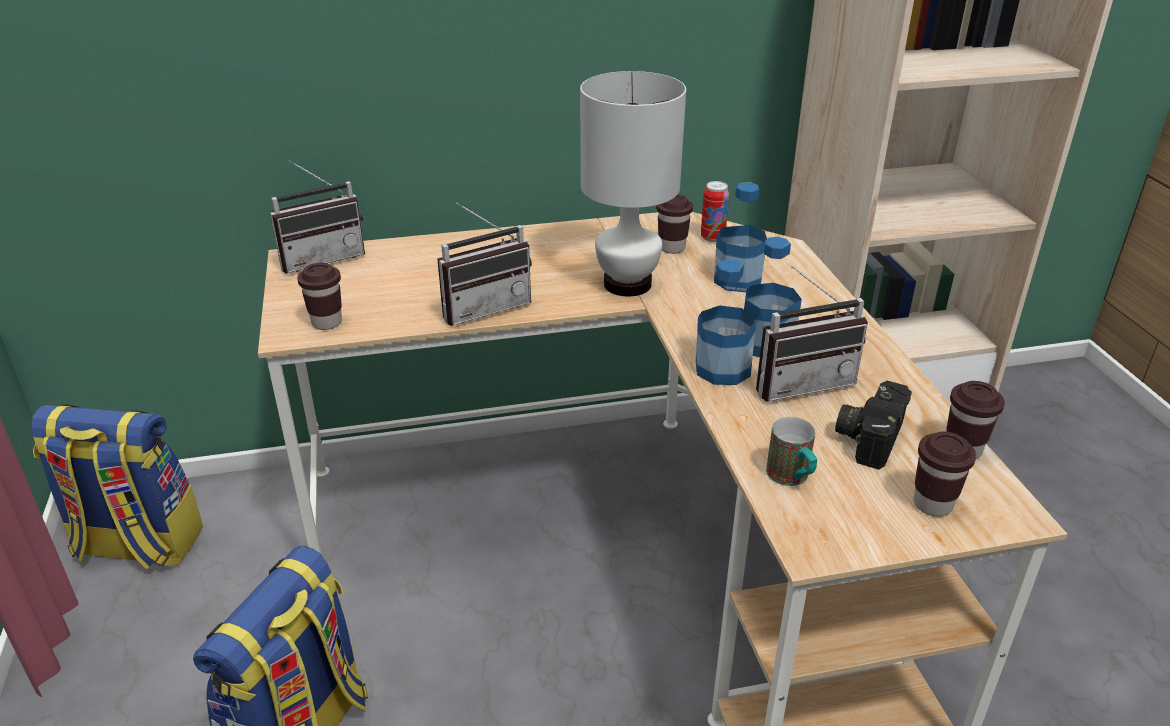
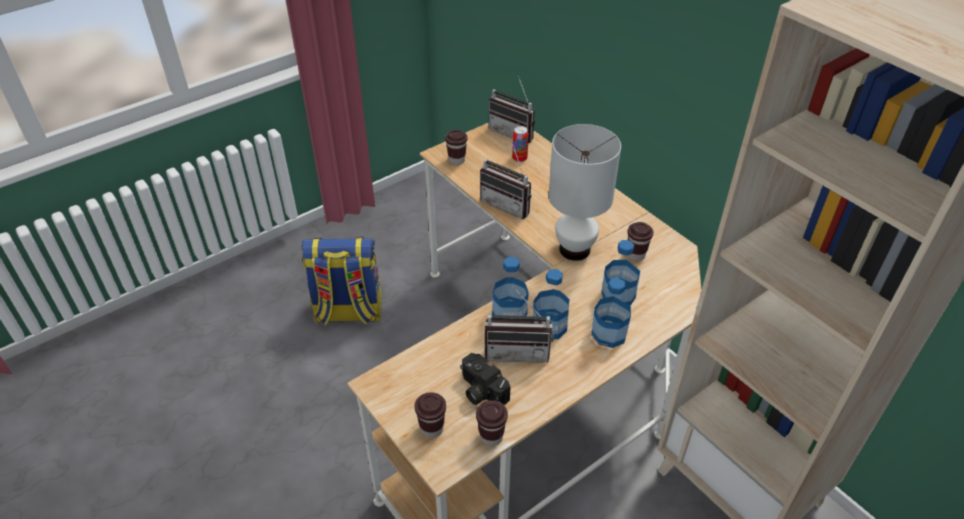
camera: 65 degrees right, 10 degrees up
(137, 545) = (419, 204): backpack -> none
(712, 237) = (666, 269): can -> can (519, 158)
(792, 478) = (424, 366): mug -> none
(801, 382) = (518, 351): radio -> radio turned 45 degrees counterclockwise
(803, 305) = (609, 334): none -> bottle
(868, 436) = (480, 391): camera -> camera turned 135 degrees counterclockwise

